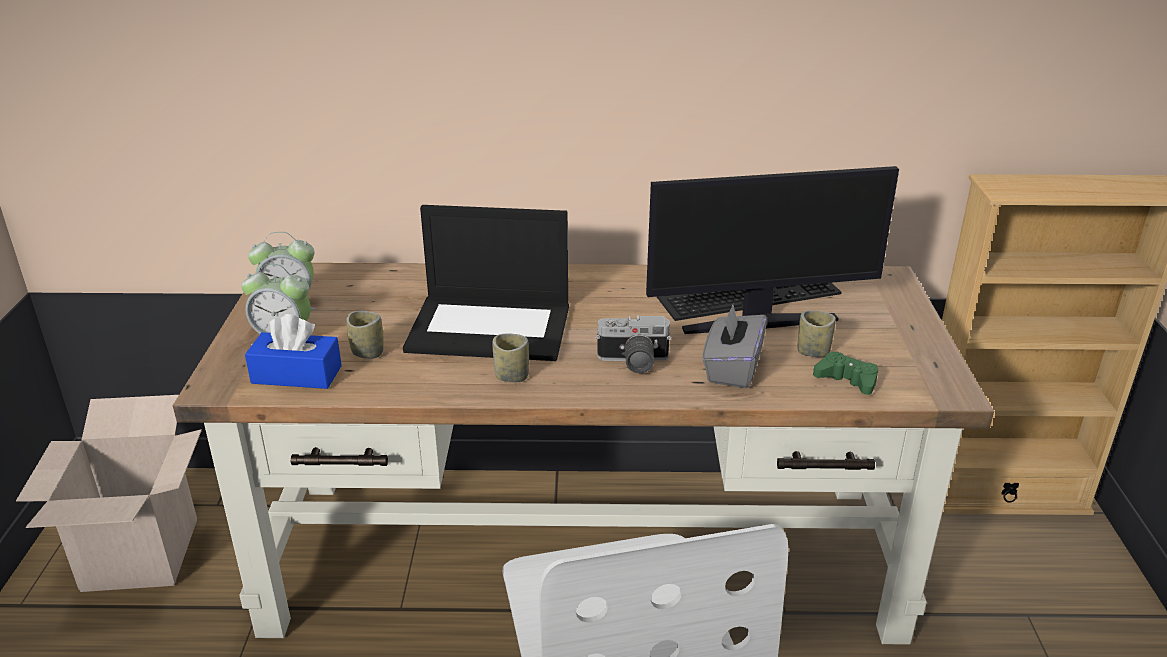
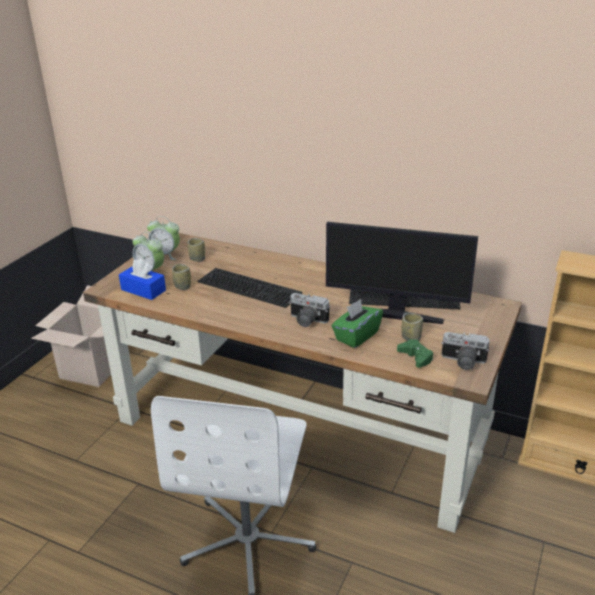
camera: 25 degrees right, 0 degrees up
(491, 327) = (251, 286): laptop -> keyboard
(512, 376) = (240, 313): cup -> cup (197, 259)
(732, 369) = (356, 336): grey tissue box -> green tissue box
(917, 370) = (462, 362): none -> camera

